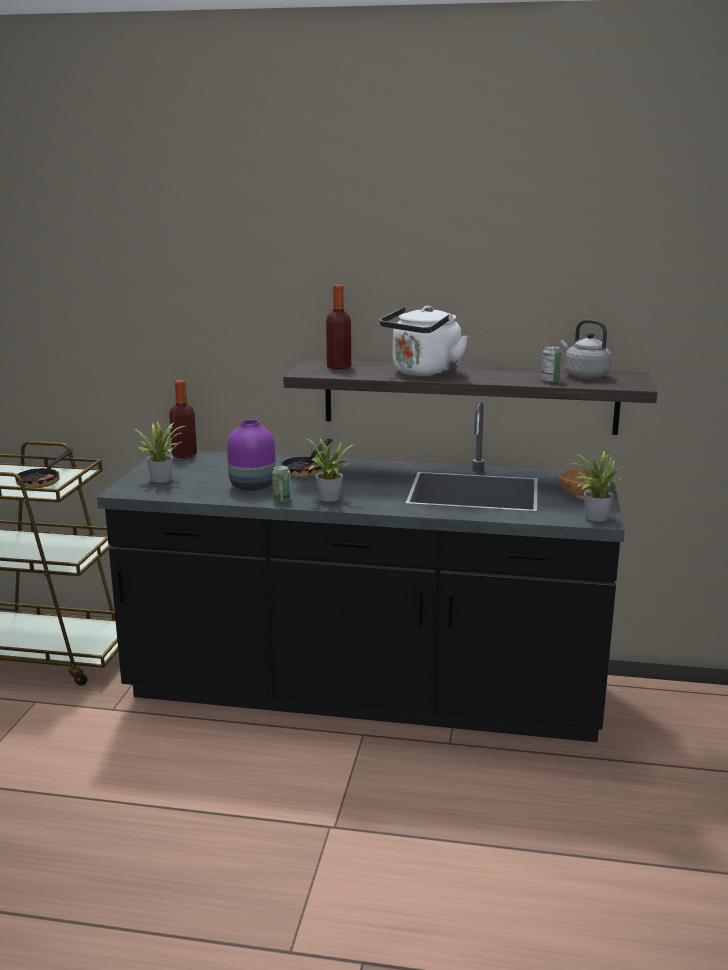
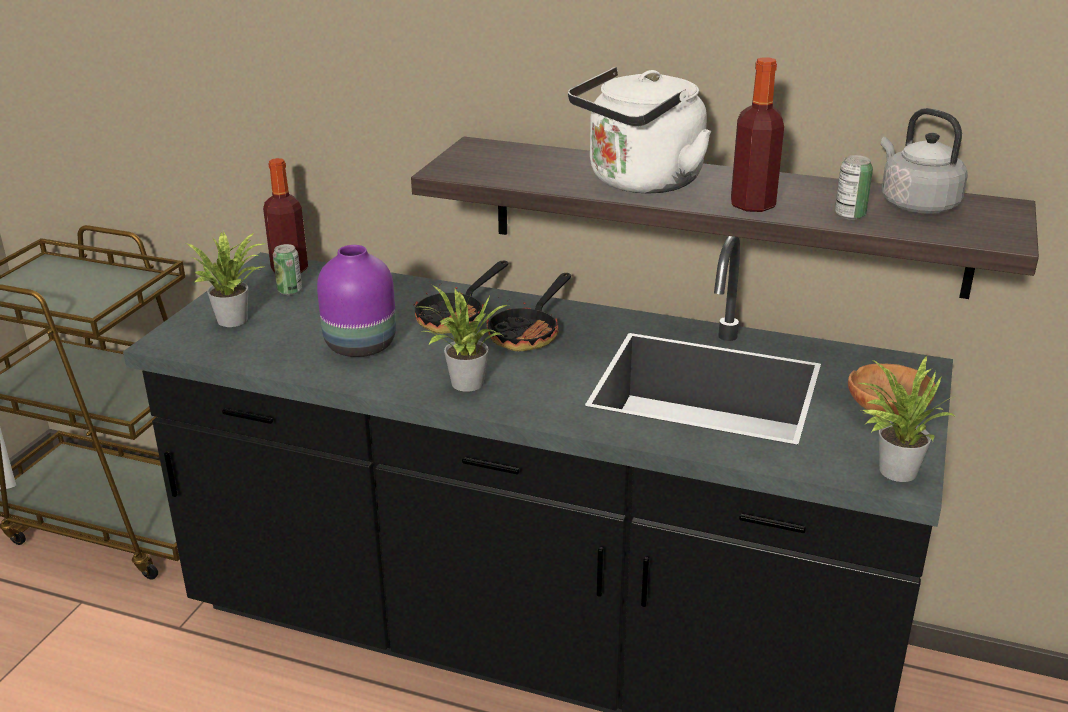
camera: 10 degrees right, 10 degrees up
(42, 481) = (92, 294): frying pan -> frying pan (529, 333)
(282, 500) = (392, 381): can -> can (289, 291)
(338, 367) = (510, 158): bottle -> bottle (752, 205)

